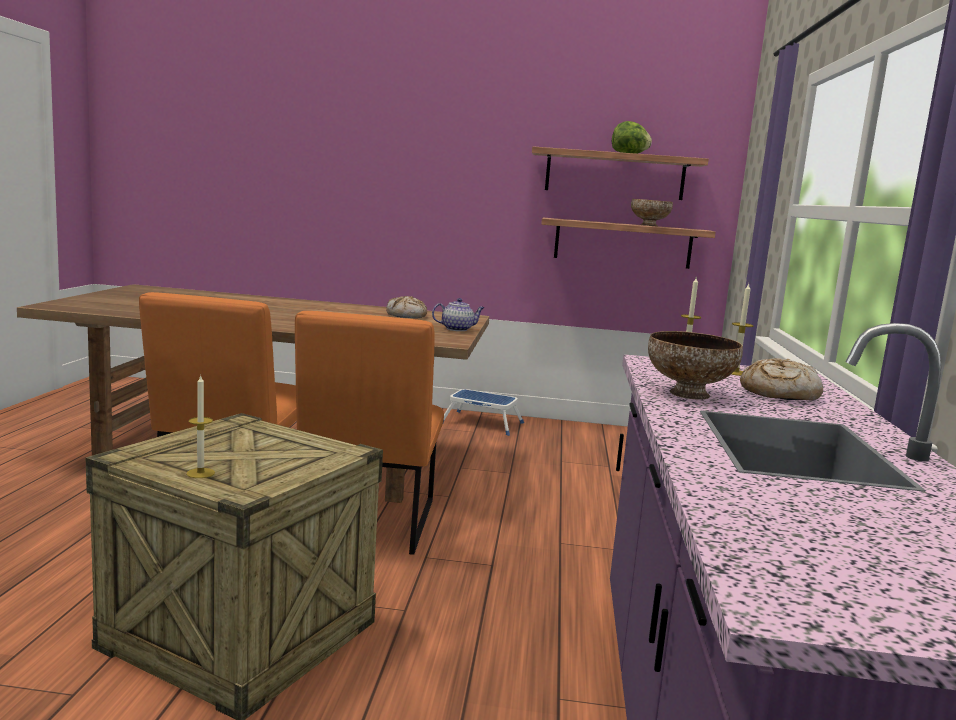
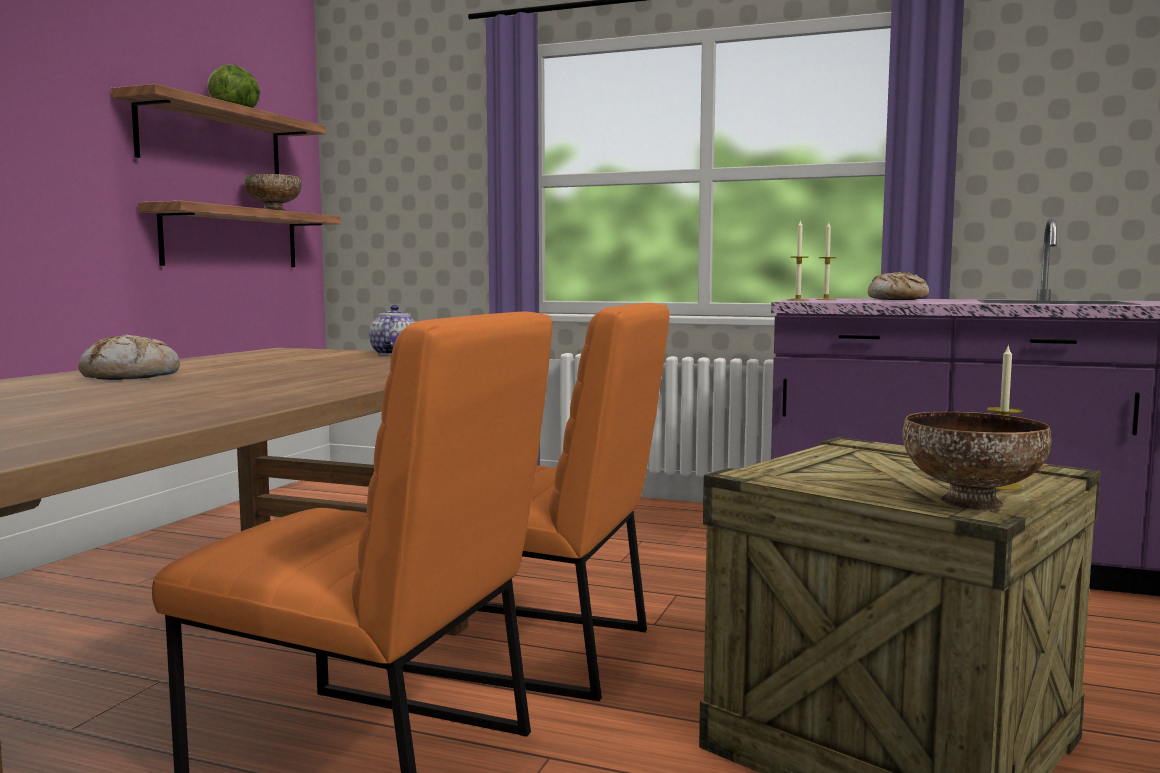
camera: 75 degrees left, 5 degrees down
(406, 316) = (261, 359): bread -> bread (131, 376)
(482, 423) = (156, 553): blue step ladder -> none
(688, 393) = (928, 302): bowl -> bowl (969, 503)

